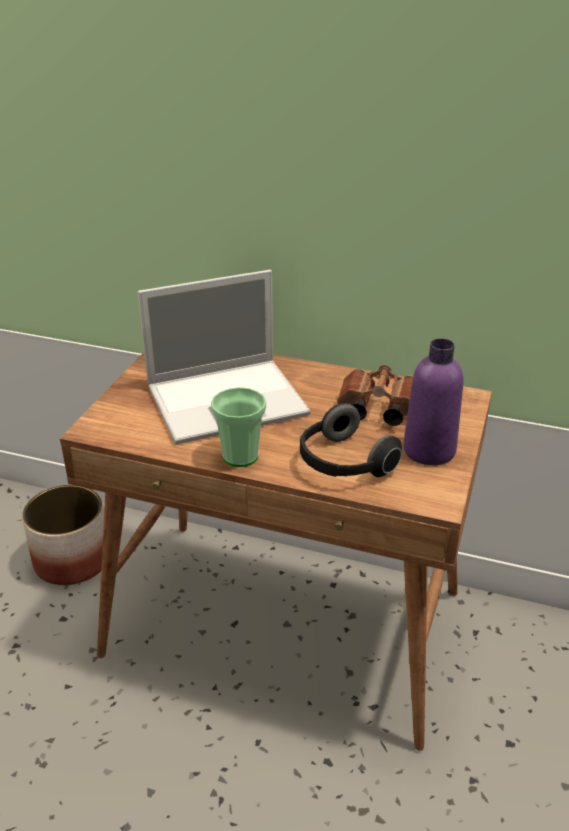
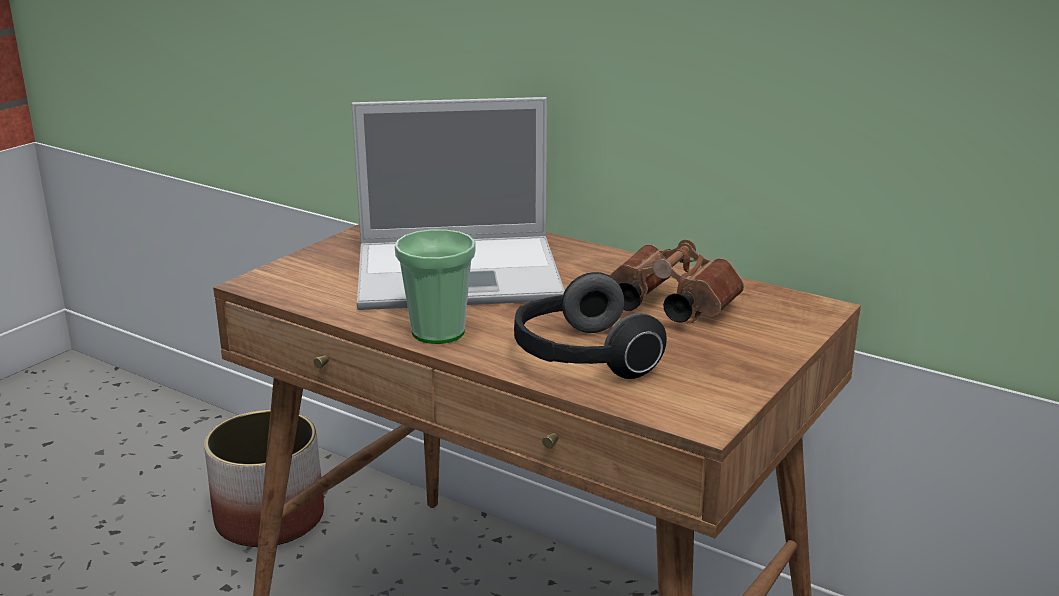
camera: 15 degrees right, 10 degrees down
(429, 450) = (721, 359): purple bottle -> none

